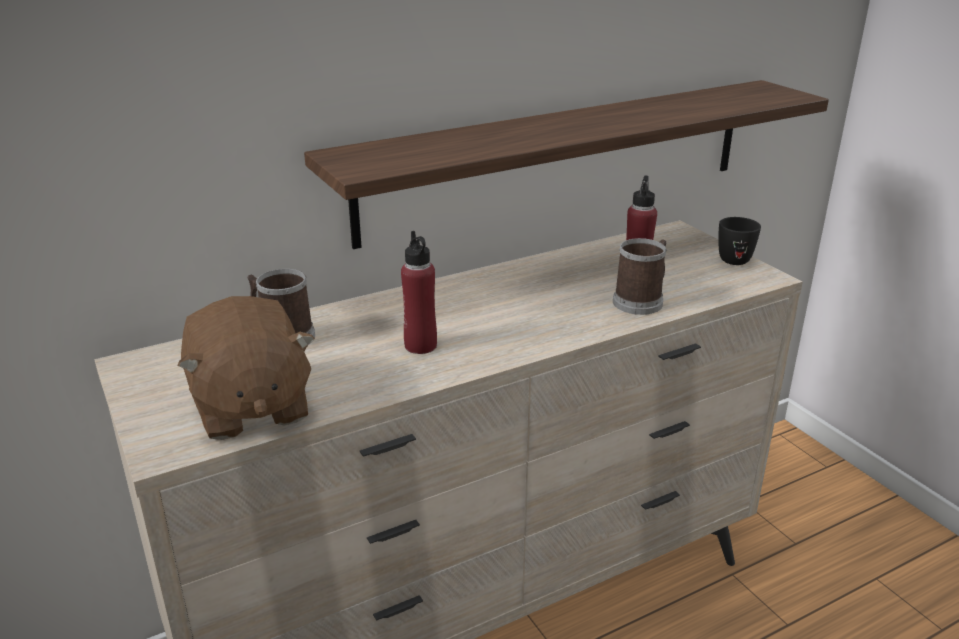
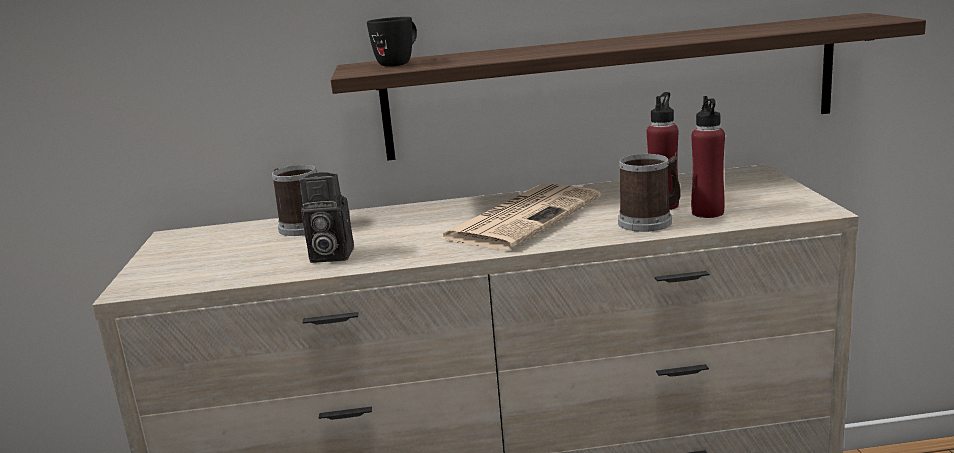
camera: 25 degrees right, 10 degrees down
(250, 407) = (222, 268): brown plush toy -> none
(360, 376) = (328, 256): none -> camera
(420, 345) = (402, 240): red bottle -> red bottle (707, 213)
(517, 304) = (523, 217): none -> newspaper
(733, 258) = (793, 194): black mug -> black mug (399, 64)

